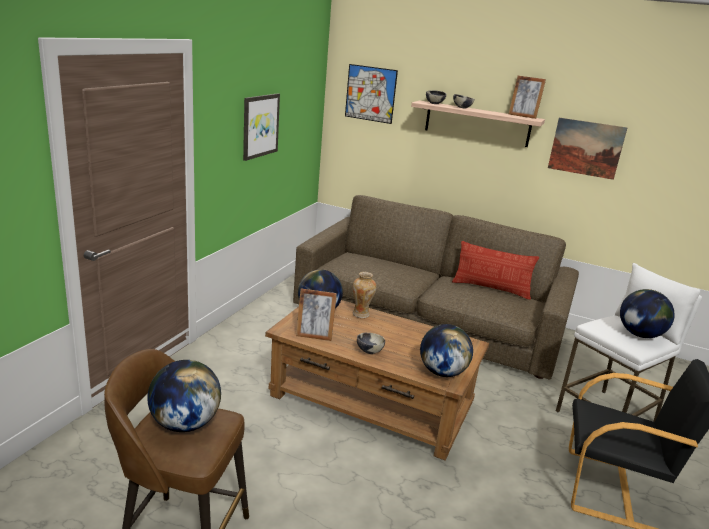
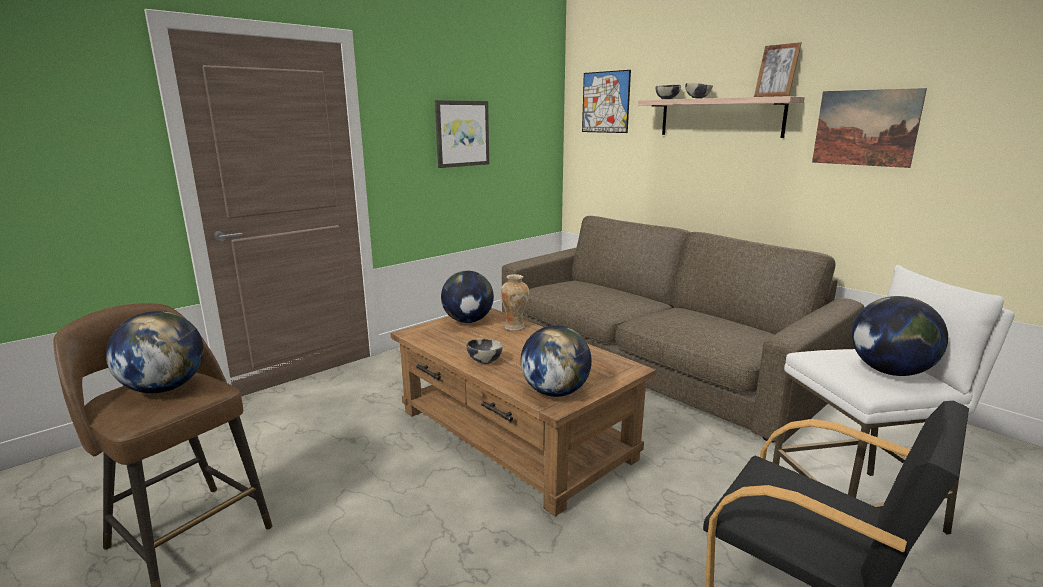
camera: 25 degrees right, 5 degrees down
(314, 336) = (438, 341): picture frame -> none
(491, 288) = (726, 321): pillow -> none

